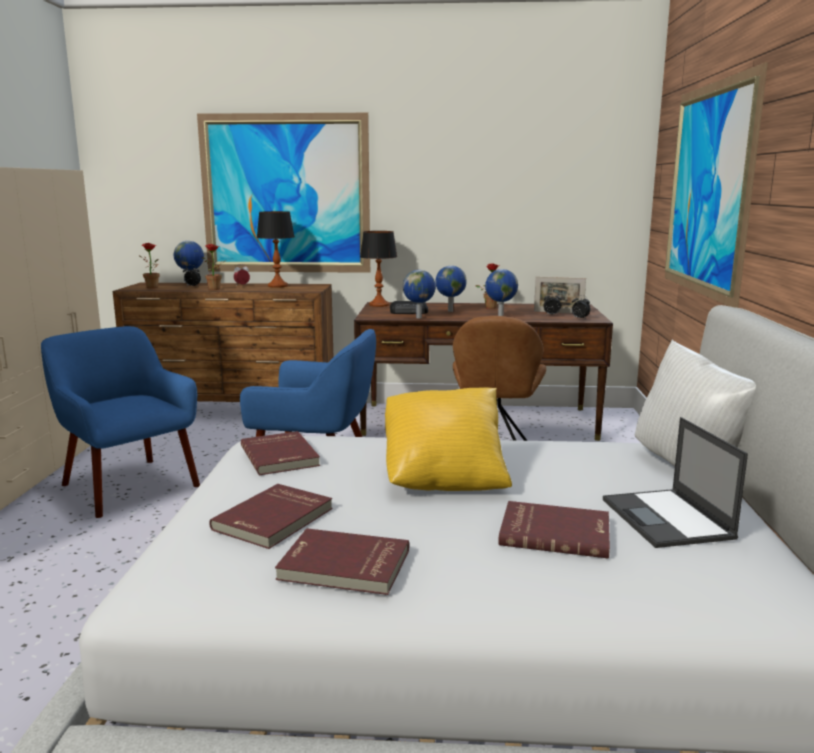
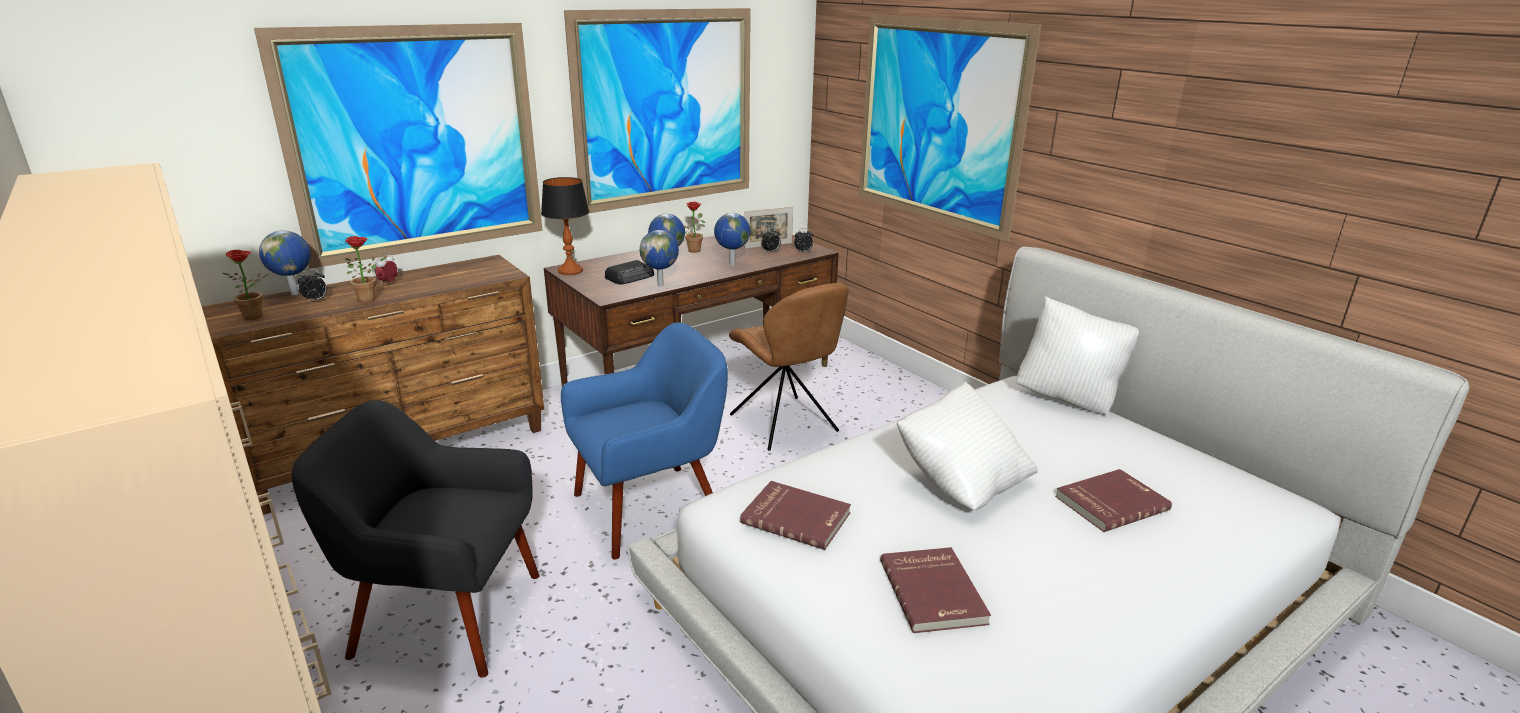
camera: 40 degrees left, 10 degrees up
(128, 485) = (444, 615): blue armchair -> black armchair
(278, 286) = (441, 273): table lamp -> none
(343, 566) = (1063, 609): red book -> none
(444, 478) = (961, 482): yellow pillow -> white pillow
(489, 186) = (666, 109): none -> picture
(667, 519) = (1137, 457): laptop -> none

